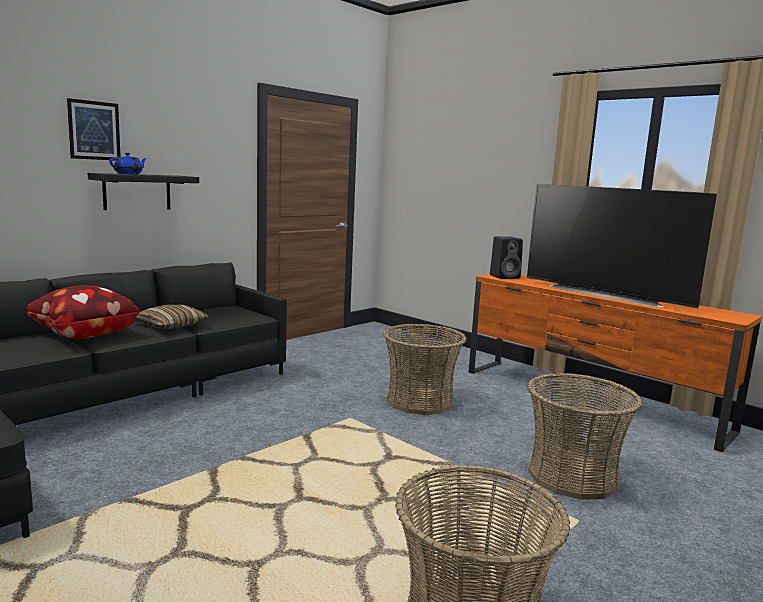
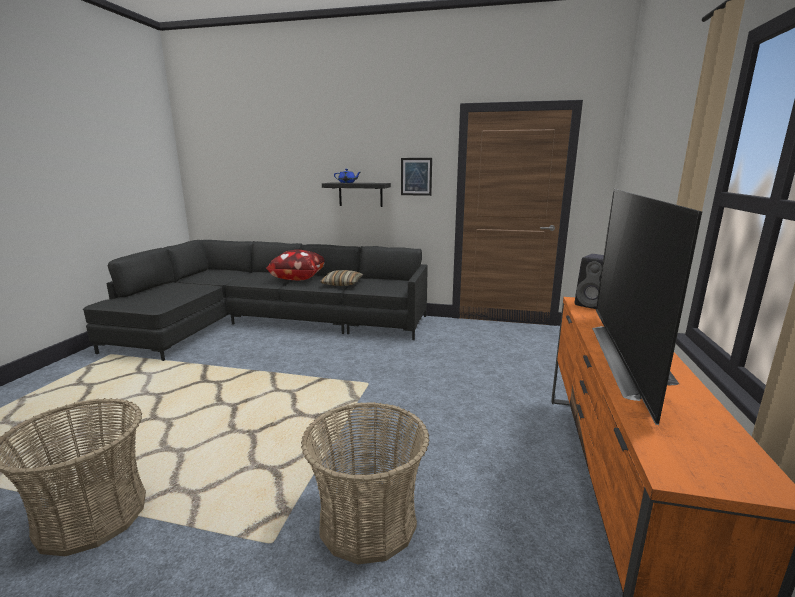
camera: 60 degrees right, 5 degrees up
(94, 130) = (335, 155): picture -> picture (416, 176)
(420, 401) = (440, 398): basket -> none

